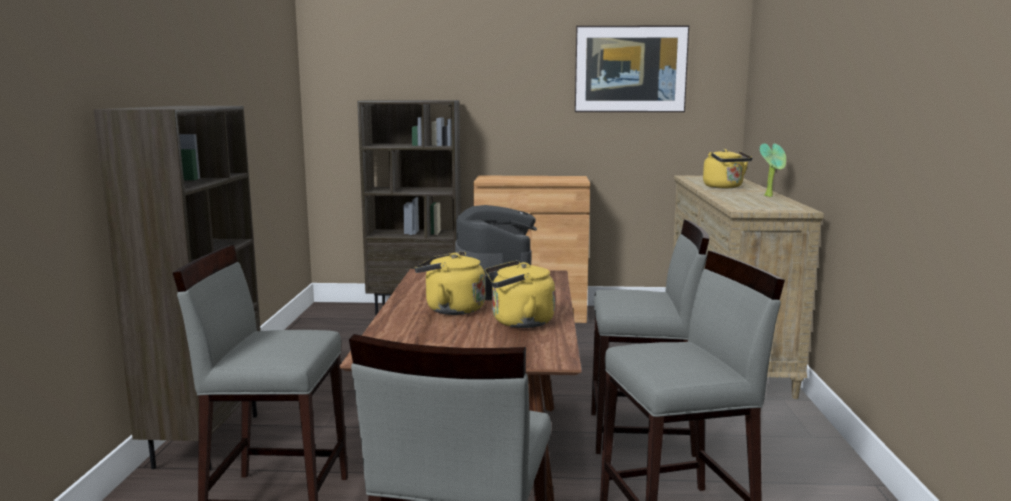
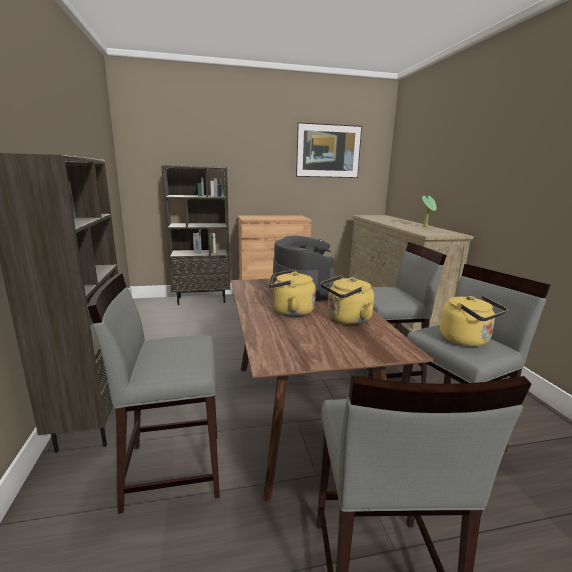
camera: 15 degrees left, 5 degrees up
(724, 187) = (392, 221): yellow kettle -> yellow kettle (467, 340)

